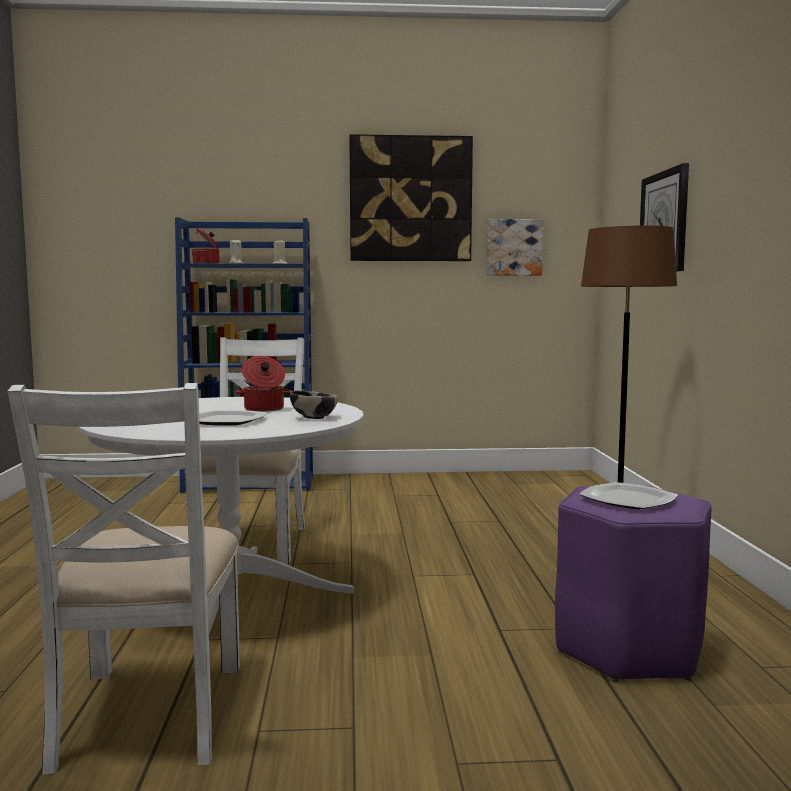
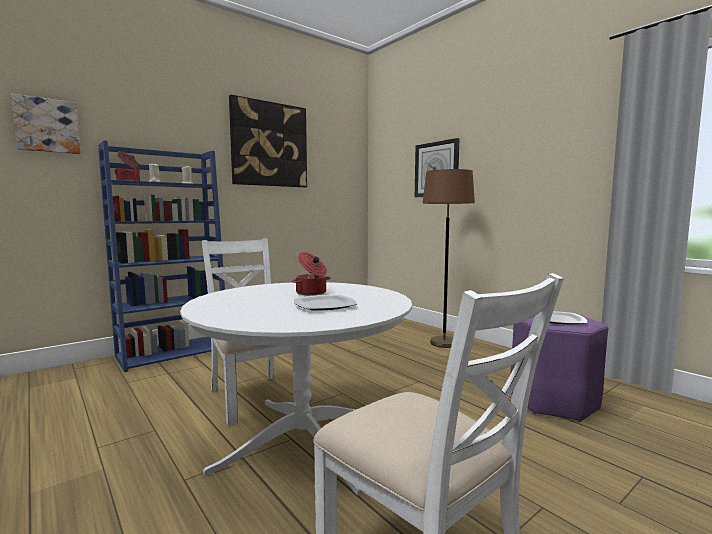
camera: 35 degrees left, 0 degrees up
(313, 418) = (371, 295): bowl -> none
(513, 247) = (327, 180): picture -> picture (47, 126)

